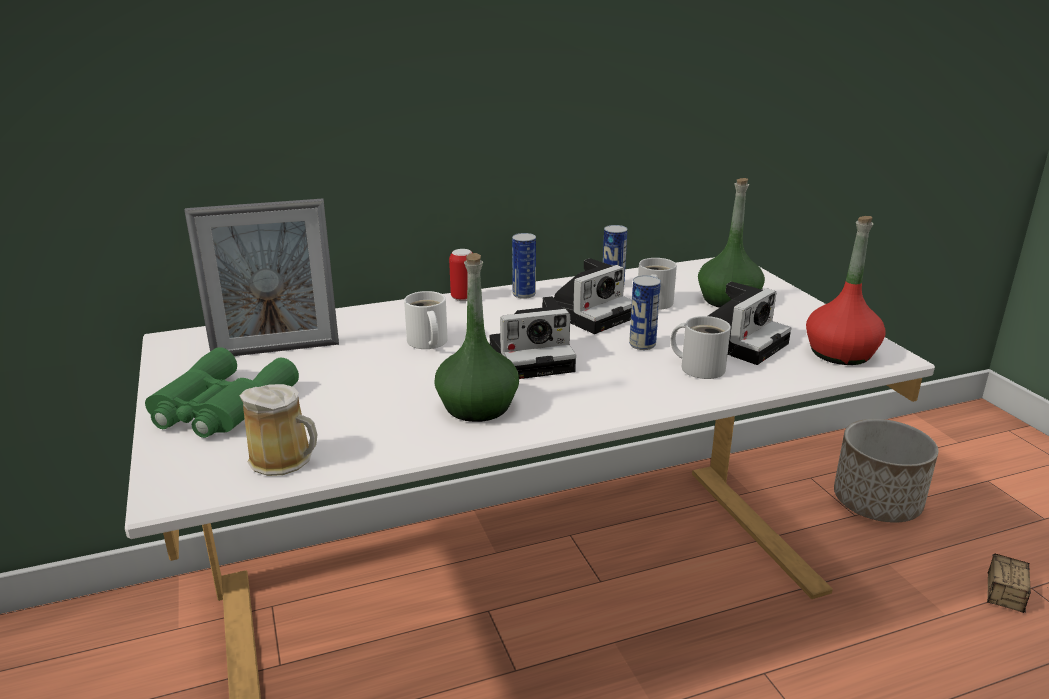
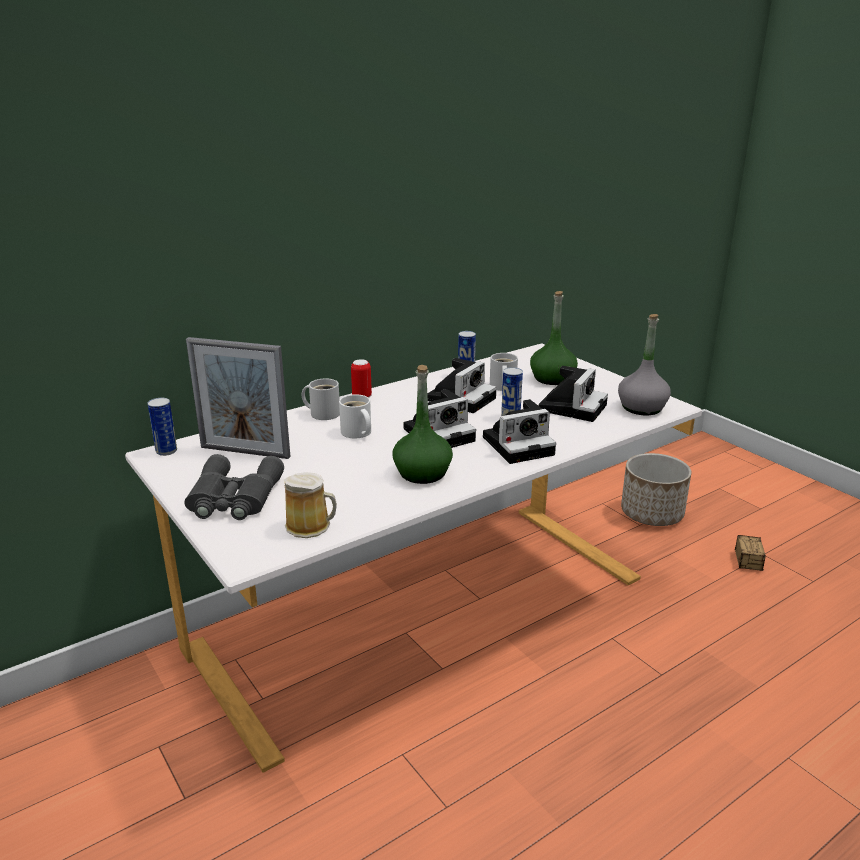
camera: 15 degrees left, 0 degrees up
(219, 407) = (233, 498): green binoculars -> grey binoculars
(276, 350) = (245, 452): picture frame -> picture frame turned 45 degrees clockwise
(524, 294) = (405, 389): can -> can (166, 451)
(634, 384) = (520, 445): none -> camera
(699, 367) = (556, 428): white mug -> white mug (323, 413)
(840, 353) = (641, 408): red bottle -> grey bottle

